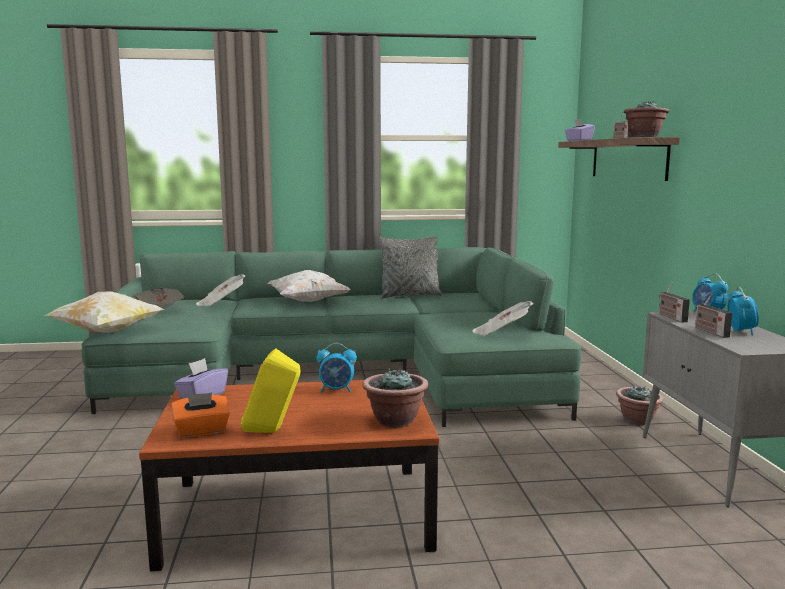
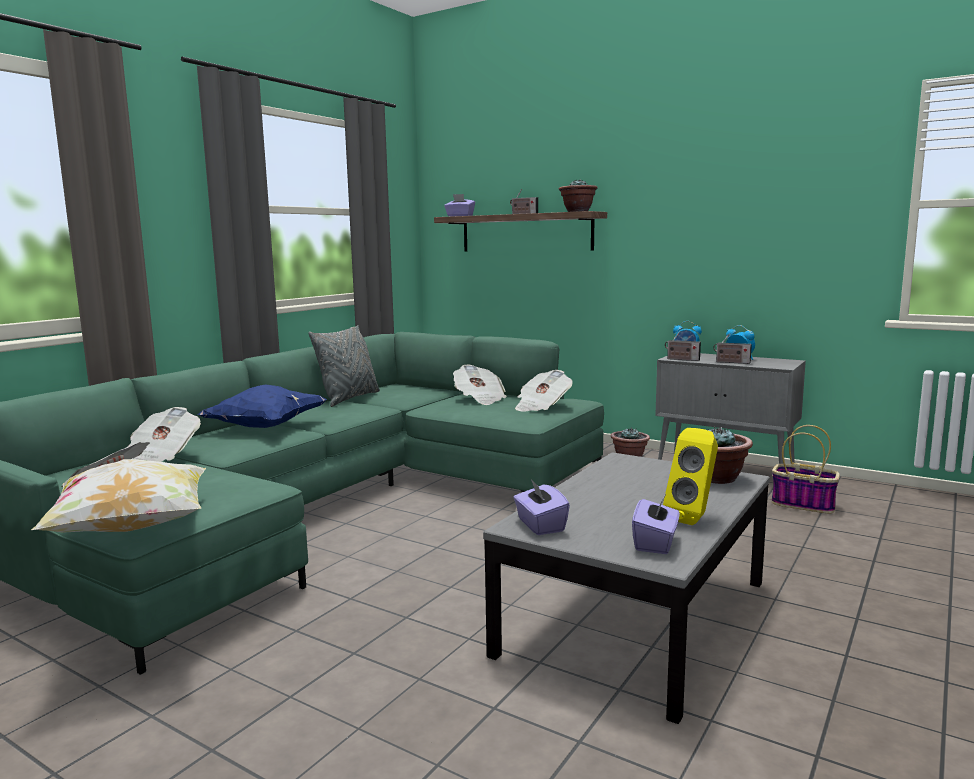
camera: 50 degrees left, 0 degrees up
(202, 431) = (655, 543): orange tissue box -> purple tissue box
(298, 513) = (635, 616): brown coffee table -> grey coffee table
(308, 301) = (266, 427): white pillow -> blue pillow
(336, 390) = (607, 478): alarm clock -> none
(482, 317) = (480, 399): none -> newspaper
(694, 531) = (804, 504): none -> basket

